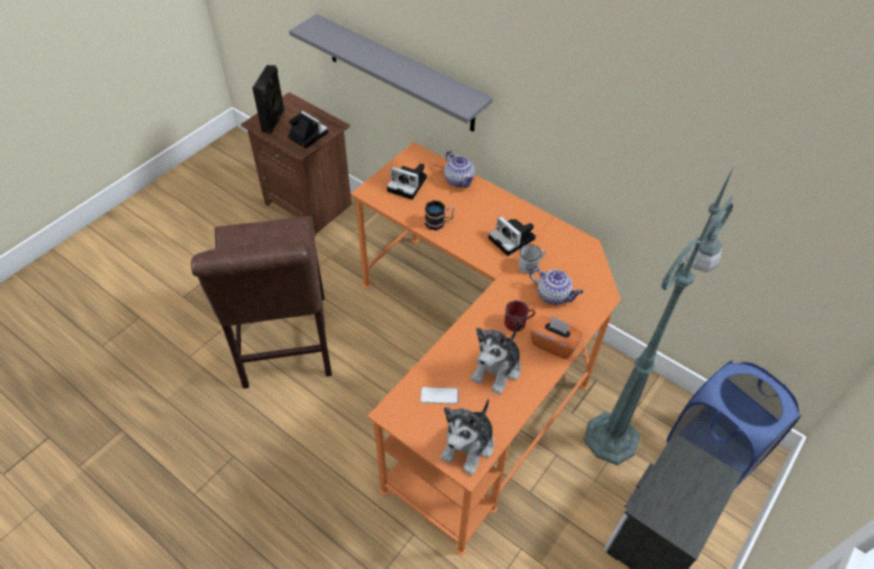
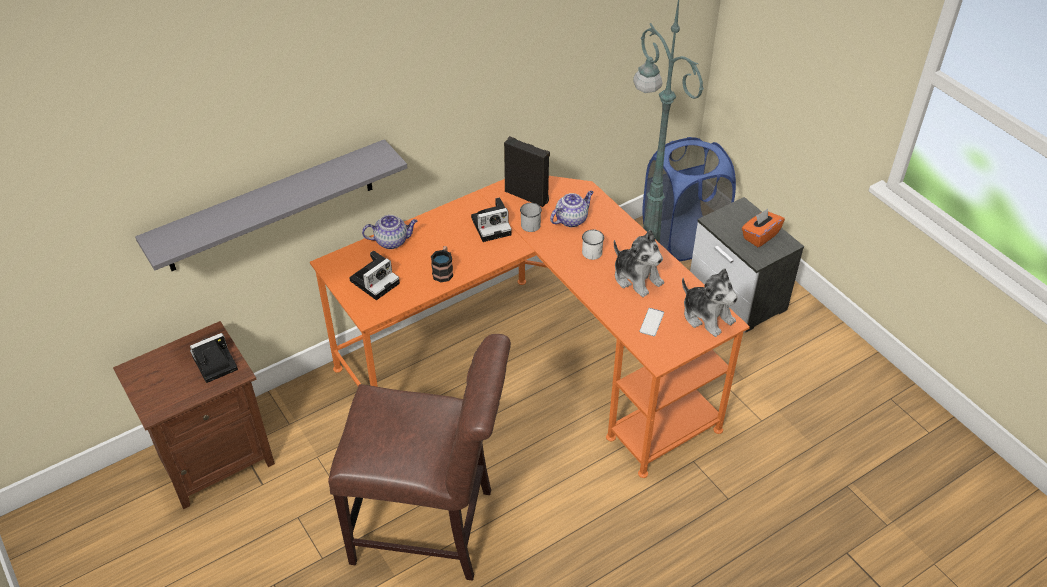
camera: 70 degrees left, 5 degrees down
(274, 121) = (165, 391): black speaker -> black speaker (527, 195)
(518, 322) = (592, 250): red mug -> white mug
(553, 344) = (624, 235): orange tissue box -> orange tissue box (760, 236)

